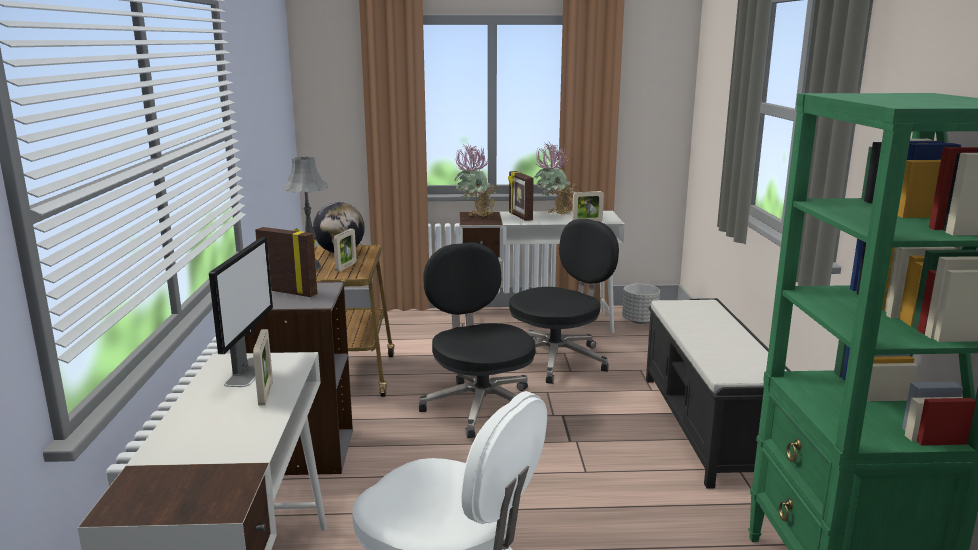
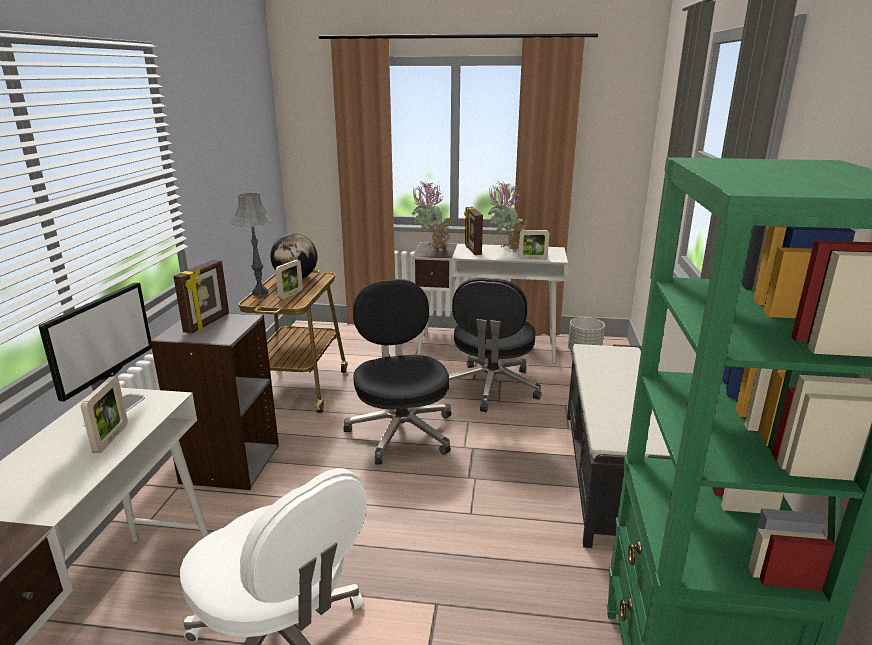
camera: 10 degrees right, 5 degrees up
(289, 292) = (208, 323): picture frame -> picture frame turned 75 degrees clockwise
(558, 360) = (491, 388): black office chair -> black office chair turned 135 degrees clockwise

